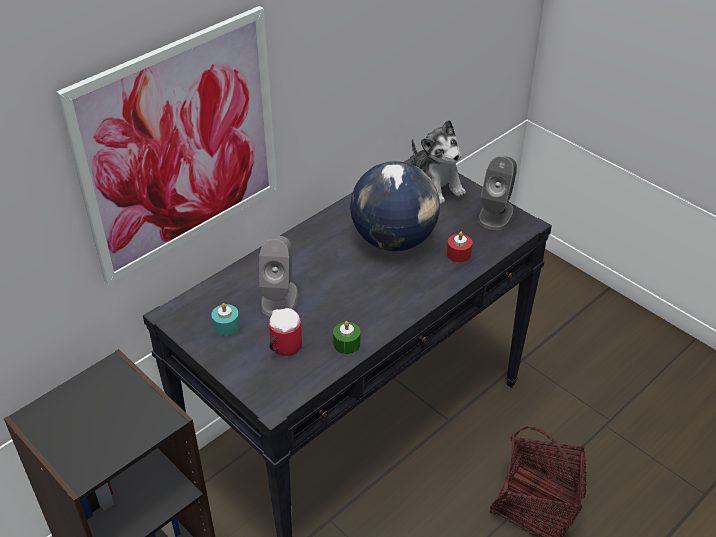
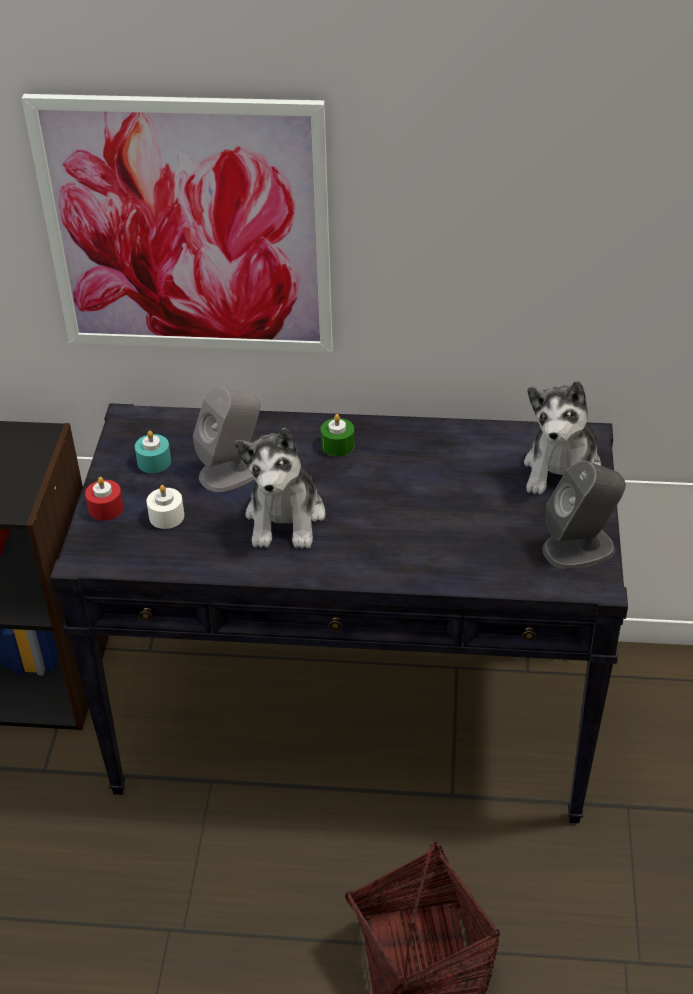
camera: 50 degrees right, 0 degrees up
(282, 347) = (166, 516): mug -> white candle
(346, 300) = (285, 517): none -> plush toy
(346, 344) = (222, 557): green candle -> green candle (337, 445)
(394, 240) = (425, 496): globe -> none
(458, 254) = (467, 557): red candle -> red candle (106, 508)

